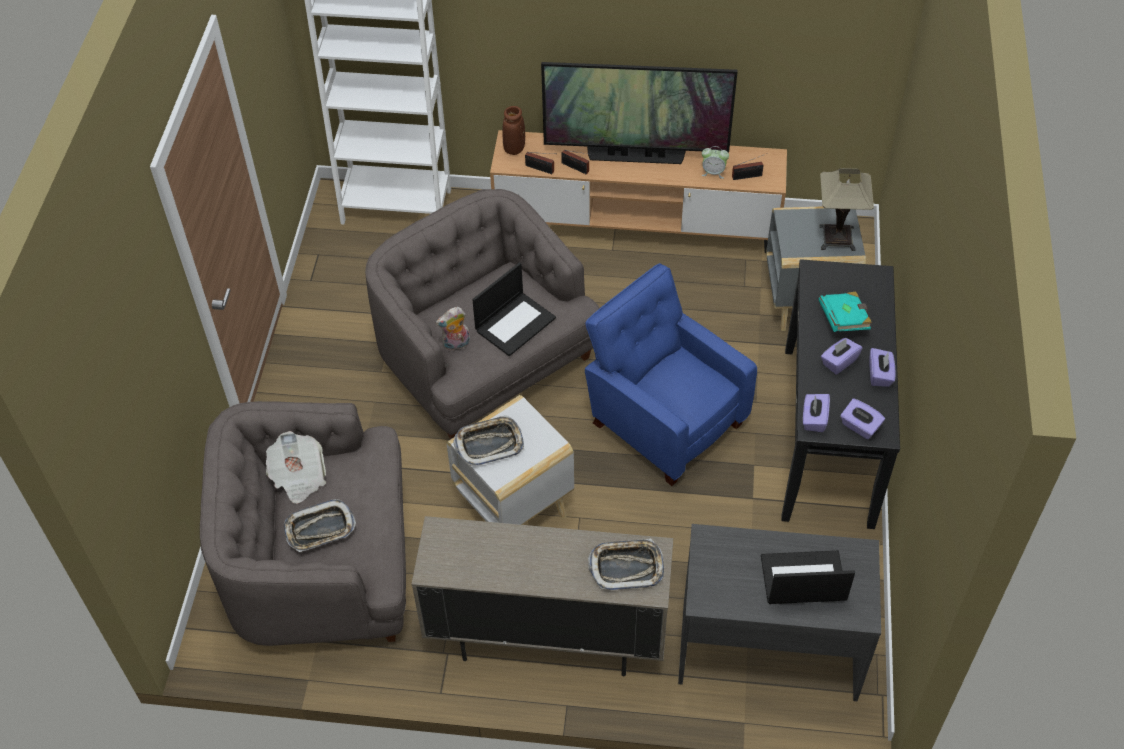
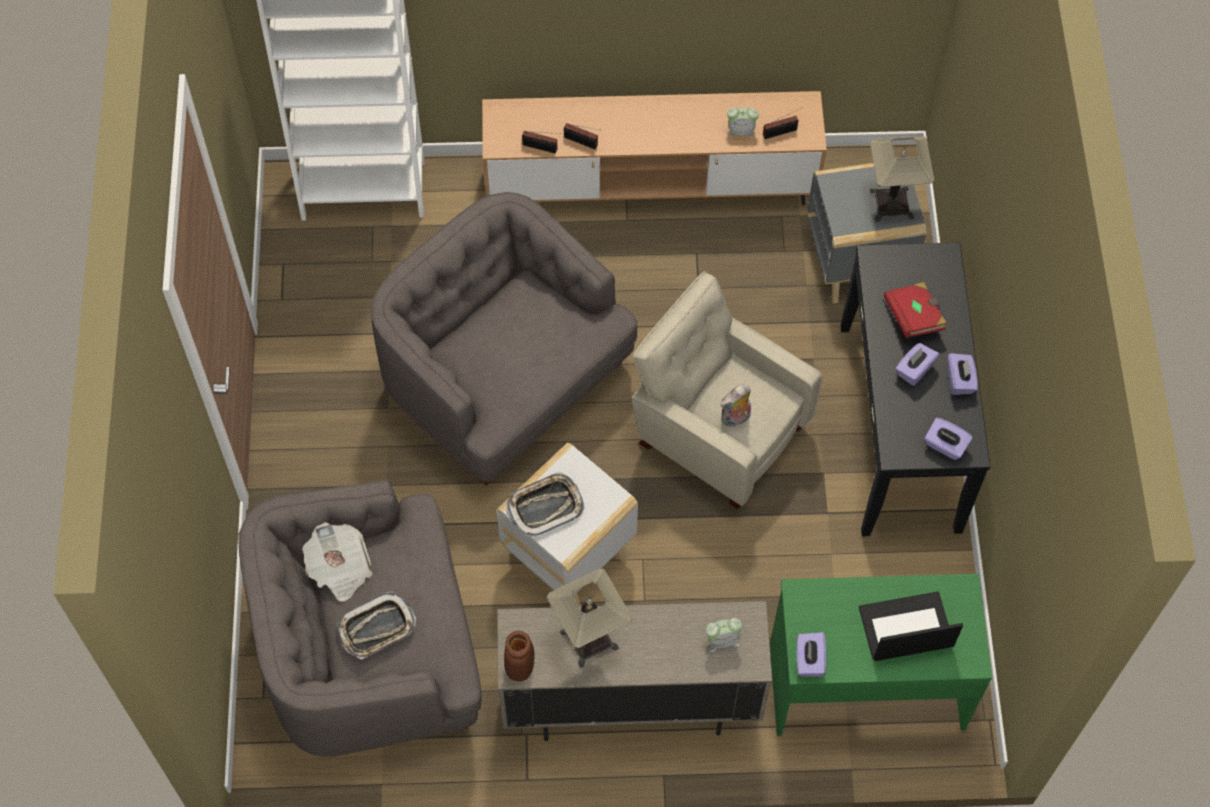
camera: 10 degrees left, 10 degrees up
(456, 345) = (483, 385): plush toy -> plush toy (735, 419)
(503, 551) = (589, 639): none -> table lamp
(514, 148) = (505, 123): brown vase -> brown vase (519, 667)
(515, 323) = (545, 351): laptop -> none
(626, 567) = (722, 640): tray -> alarm clock
(635, 155) = (648, 117): television -> none
(663, 420) = (717, 430): blue armchair -> beige armchair
(767, 648) = (865, 683): grey desk -> green desk
(814, 419) = (896, 443): purple tissue box -> purple tissue box (809, 660)
(844, 320) = (914, 317): turquoise book -> red book

